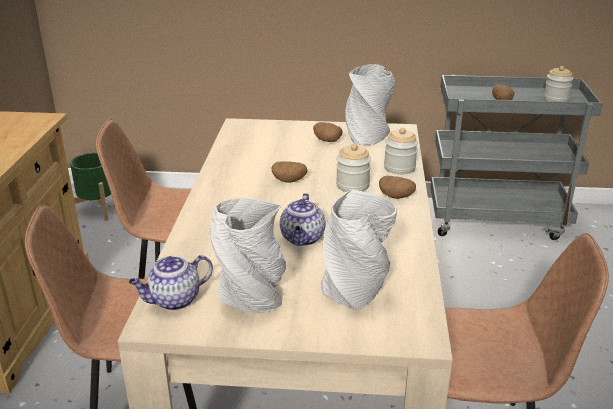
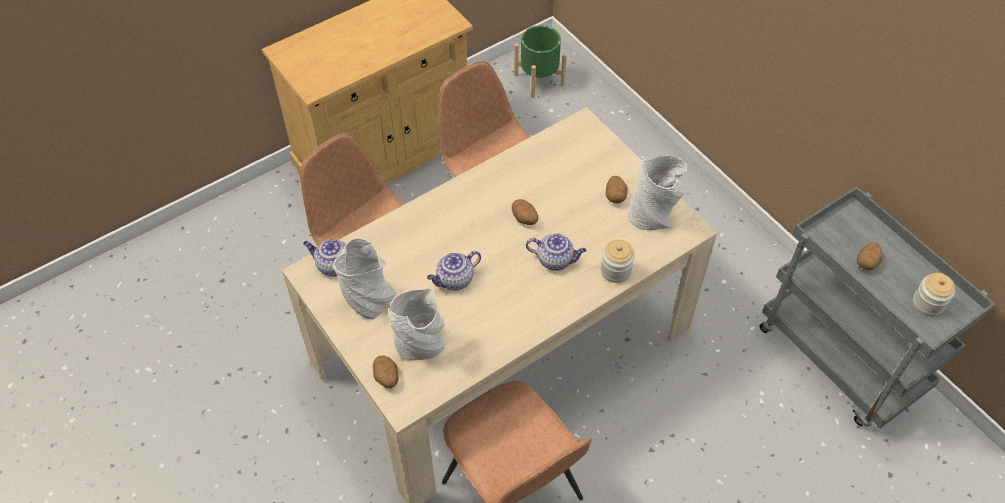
camera: 50 degrees right, 25 degrees up
(352, 185) = (555, 260): jar -> teapot
(396, 196) = (565, 296): potato -> potato (386, 378)

